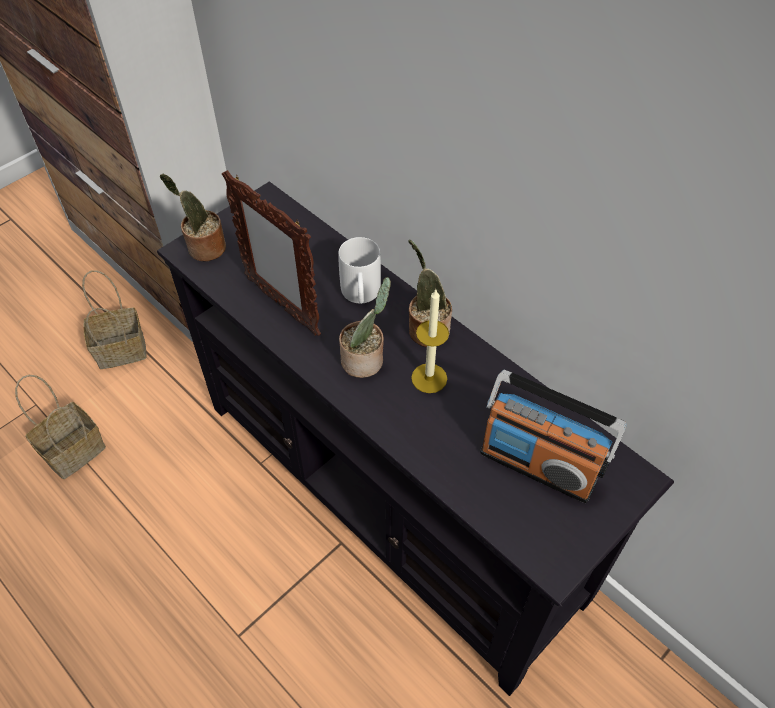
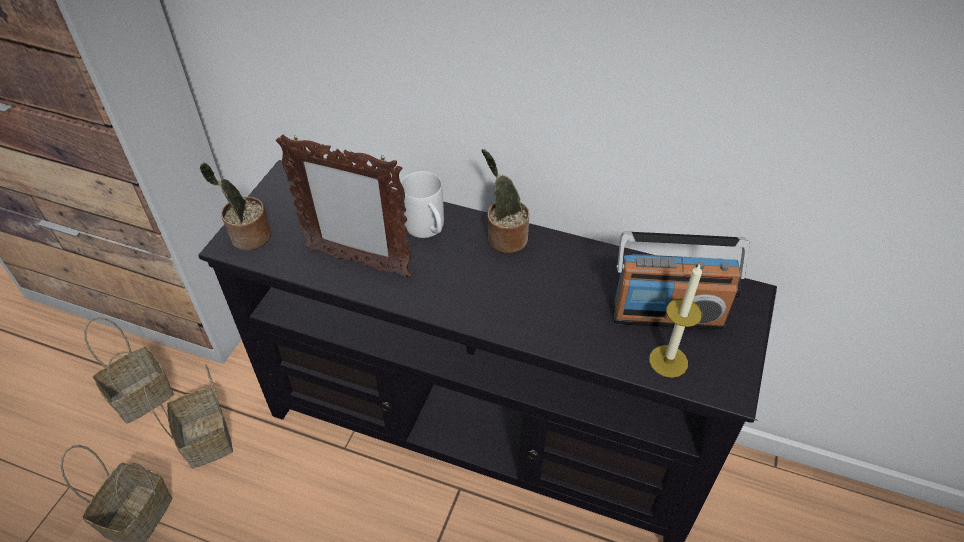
camera: 25 degrees left, 5 degrees down
(155, 409) = (208, 440): none -> basket
(365, 360) = (466, 283): potted plant -> none
(429, 378) = (532, 277): candle -> candle (668, 361)

